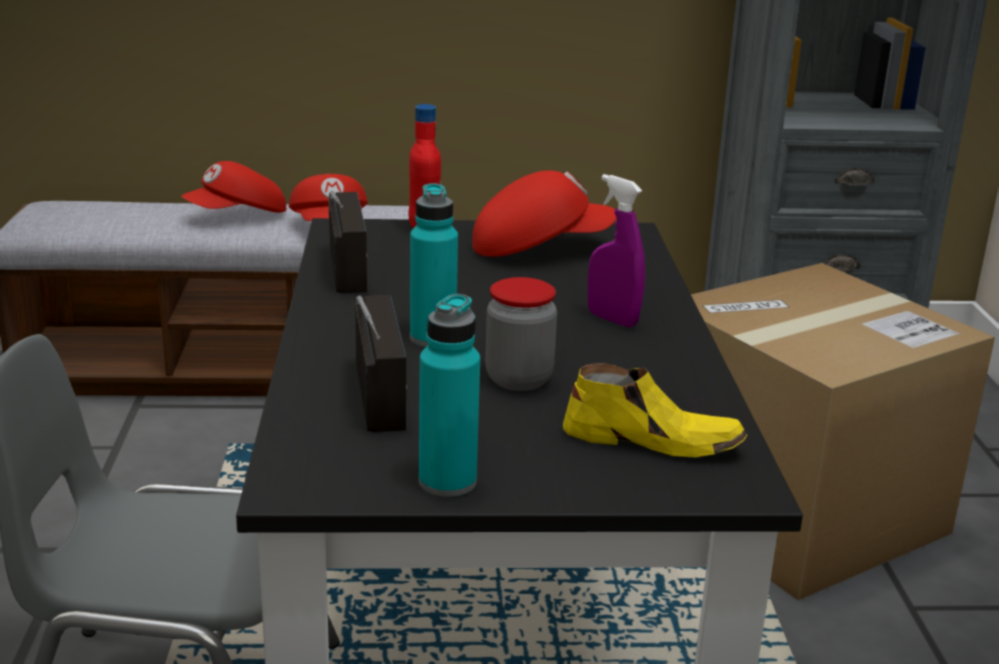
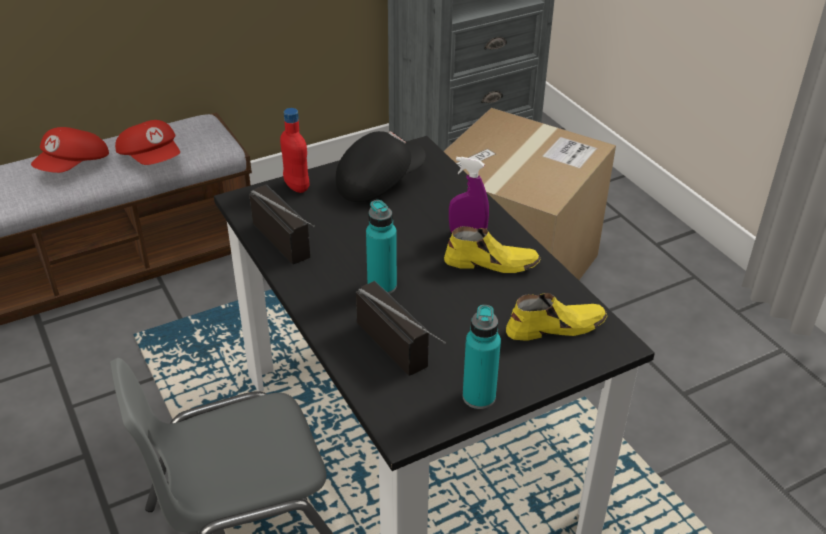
camera: 25 degrees left, 15 degrees up
(519, 379) = (455, 304): jar -> none
(539, 248) = (379, 182): red cap -> black cap
(620, 353) = (491, 263): none -> yellow shoe

